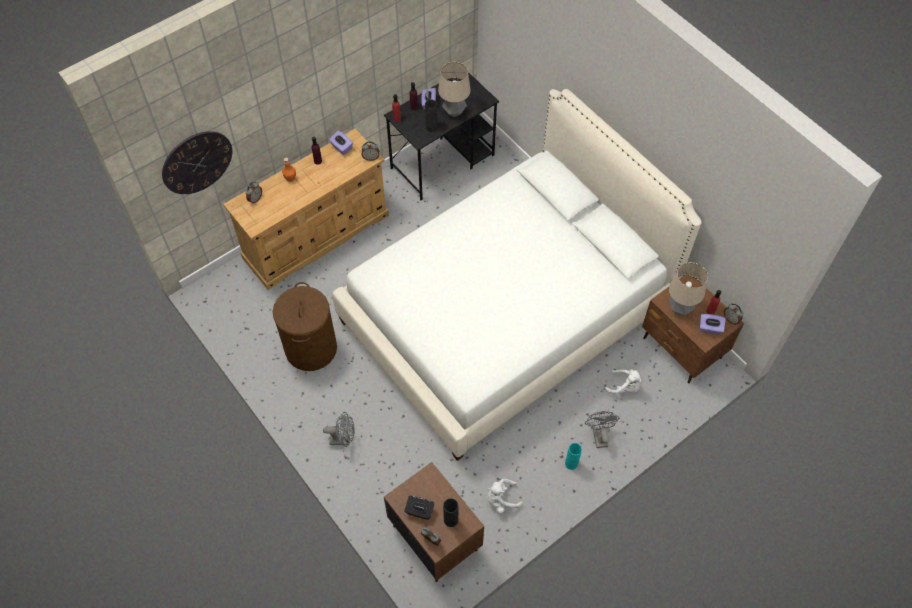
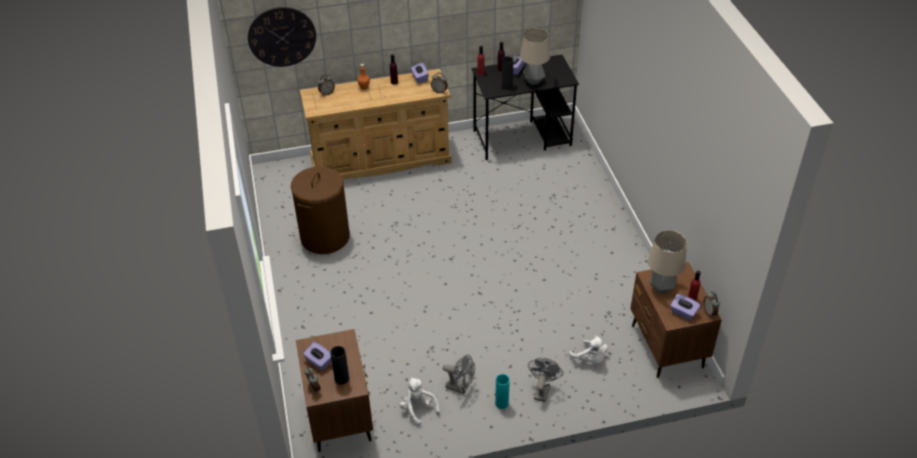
camera: 25 degrees right, 15 degrees down
(343, 439) = (309, 312): grey fan -> grey fan (460, 388)
(419, 511) = (319, 362): black tissue box -> purple tissue box
(501, 500) = (418, 409): white plush toy -> white plush toy turned 45 degrees clockwise
(505, 314) = (510, 265): white bed -> none

